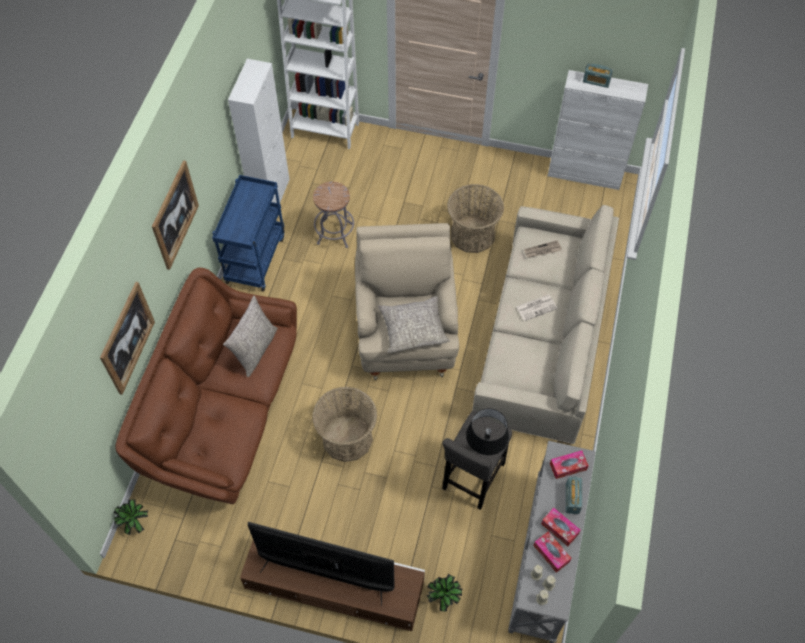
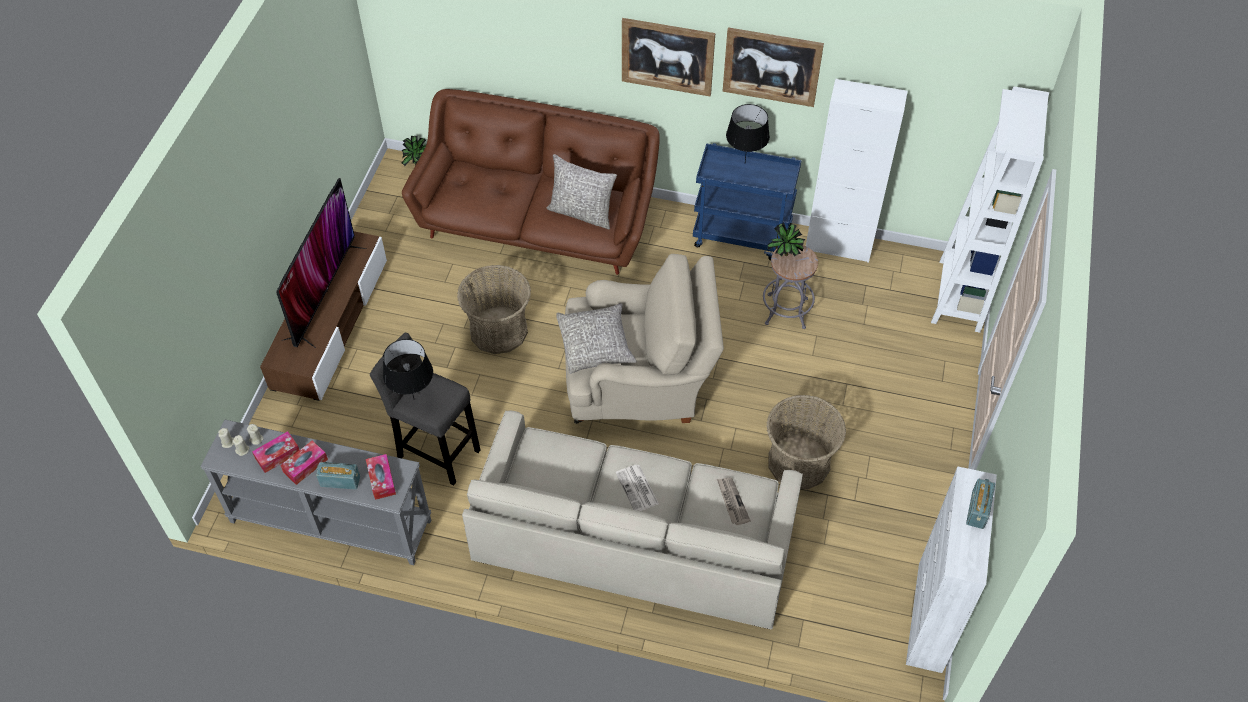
camera: 90 degrees right, 5 degrees down
(127, 338) = (525, 48): picture -> picture (772, 66)
(234, 214) = (745, 164): none -> black table lamp
(444, 597) = (300, 420): potted plant -> potted plant (784, 256)

